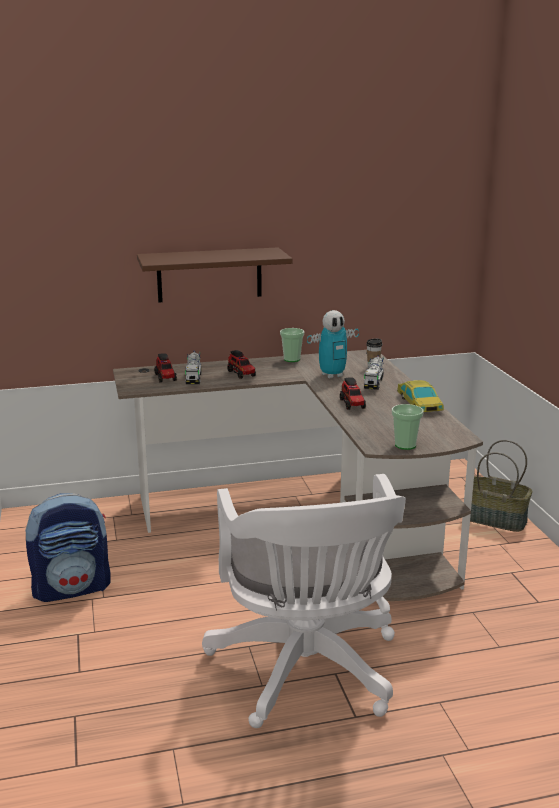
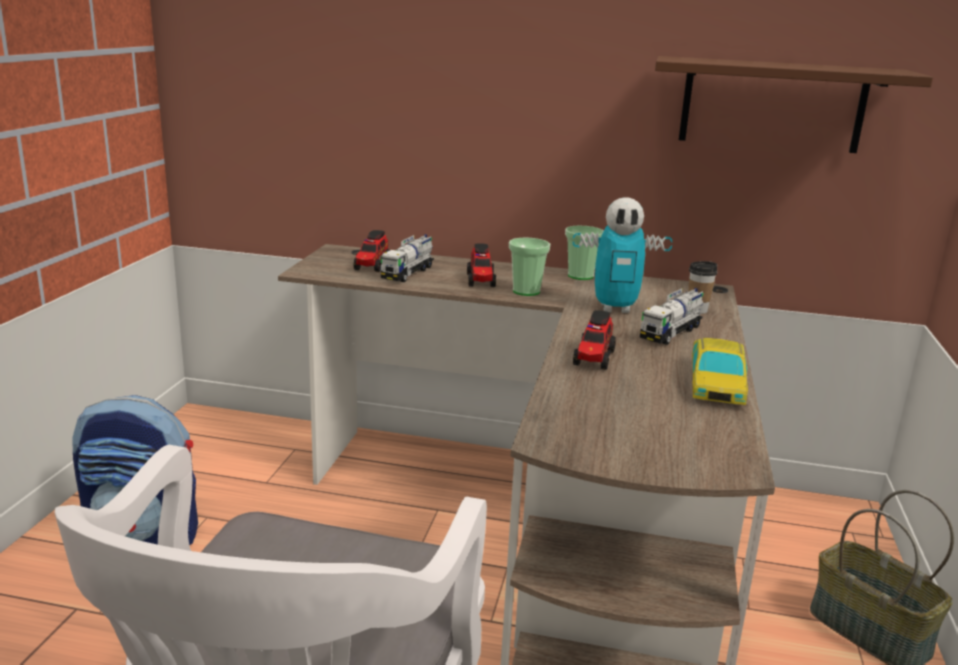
camera: 25 degrees right, 0 degrees up
(209, 275) = (473, 125): brown shelf -> brown shelf (772, 105)
(405, 445) = (604, 453): cup -> cup (526, 291)

